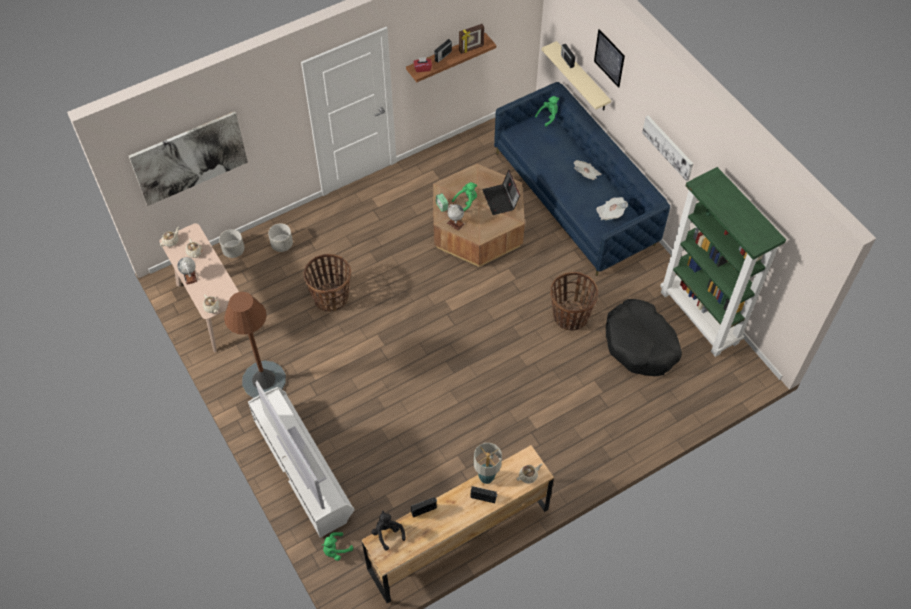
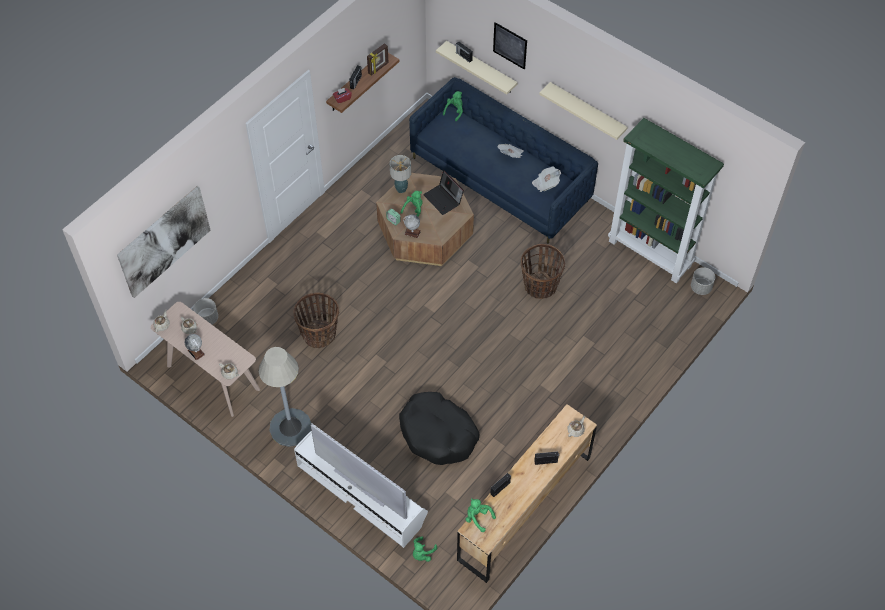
camera: 20 degrees left, 0 degrees up
(264, 380) = (290, 427): brown floor lamp -> grey floor lamp
(282, 244) = (251, 299): grey planter -> grey planter (700, 287)
(387, 533) = (478, 517): black plush toy -> green plush toy
(486, 477) = (541, 443): table lamp -> table lamp (401, 189)
(640, 344) = (610, 292): black dog bed -> black dog bed (438, 434)
(668, 147) = (587, 111): picture -> beige shelf

